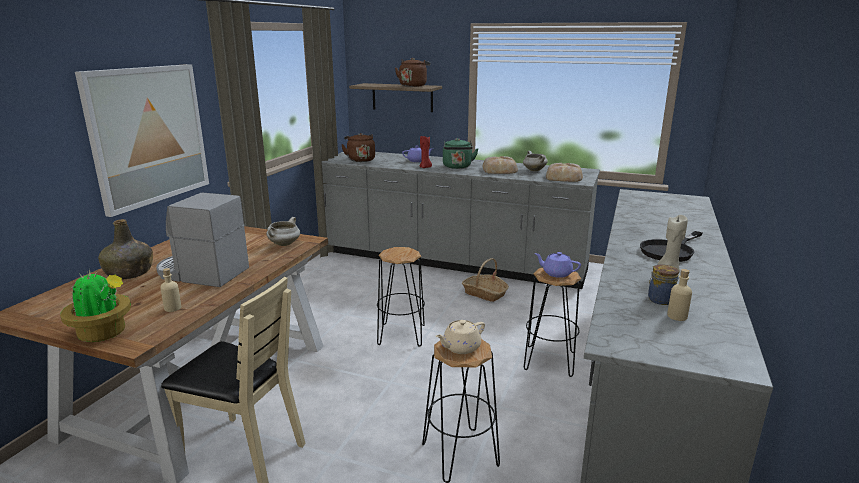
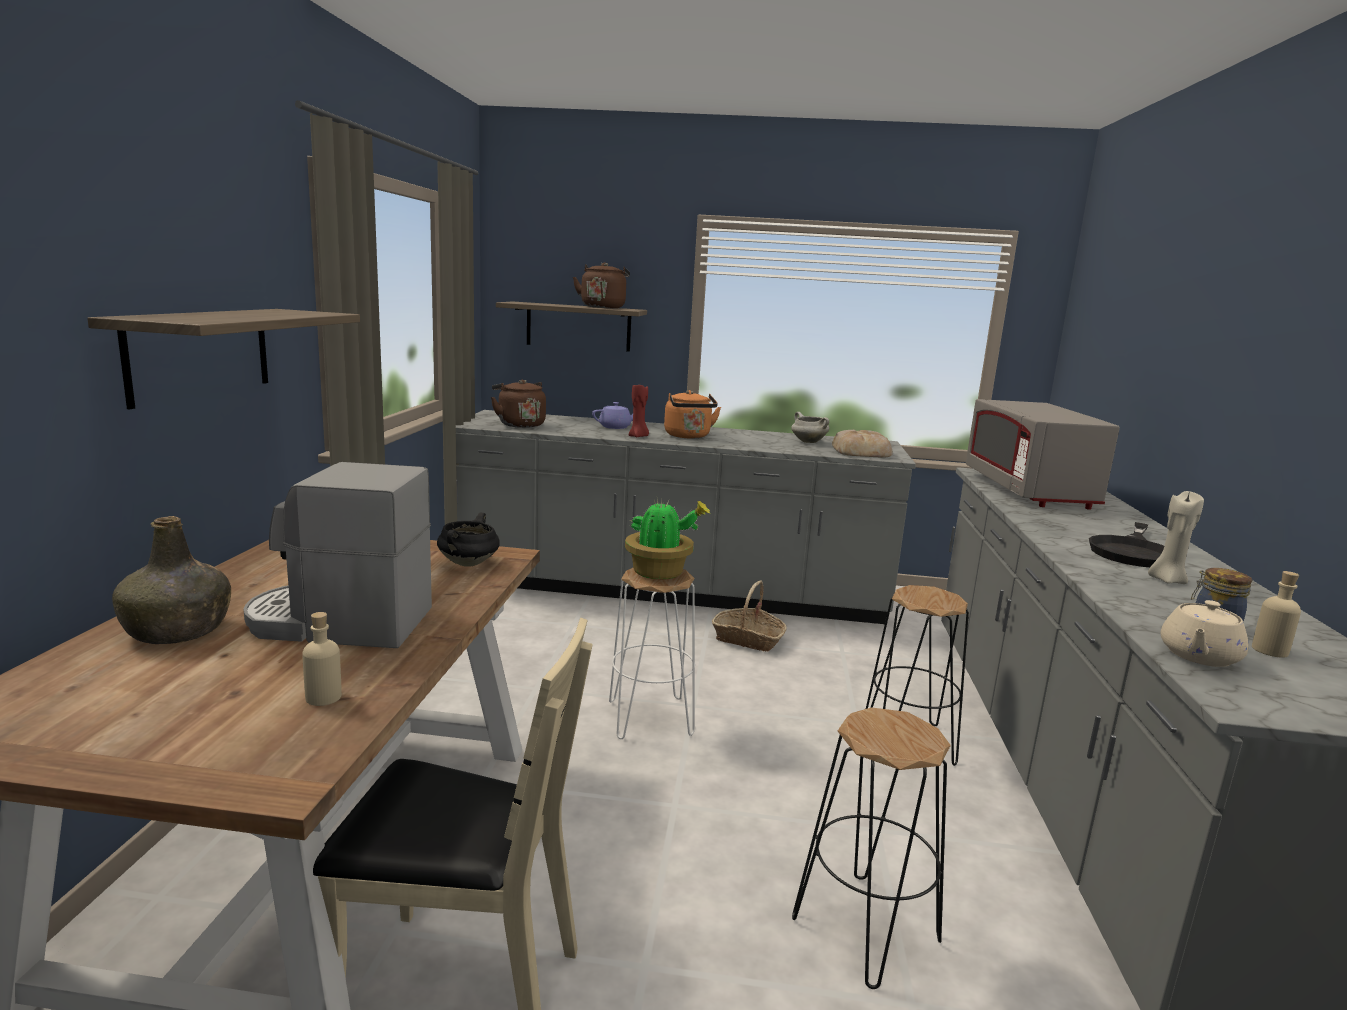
camera: 15 degrees left, 5 degrees down
(104, 333) = (193, 766): potted plant -> potted plant (660, 573)
(148, 135) = (200, 353): picture -> shelf
(284, 244) = (468, 564): white cooking pot -> black cooking pot
(401, 335) = (650, 718): black stool -> white stool
(457, 167) = (688, 436): green kettle -> orange kettle
(460, 347) = (891, 732): beige teapot -> beige teapot (1198, 656)
(500, 169) = (757, 440): bread -> none
(556, 273) = (929, 597): purple teapot -> none
(651, 206) = (1028, 490): none -> grey microwave

